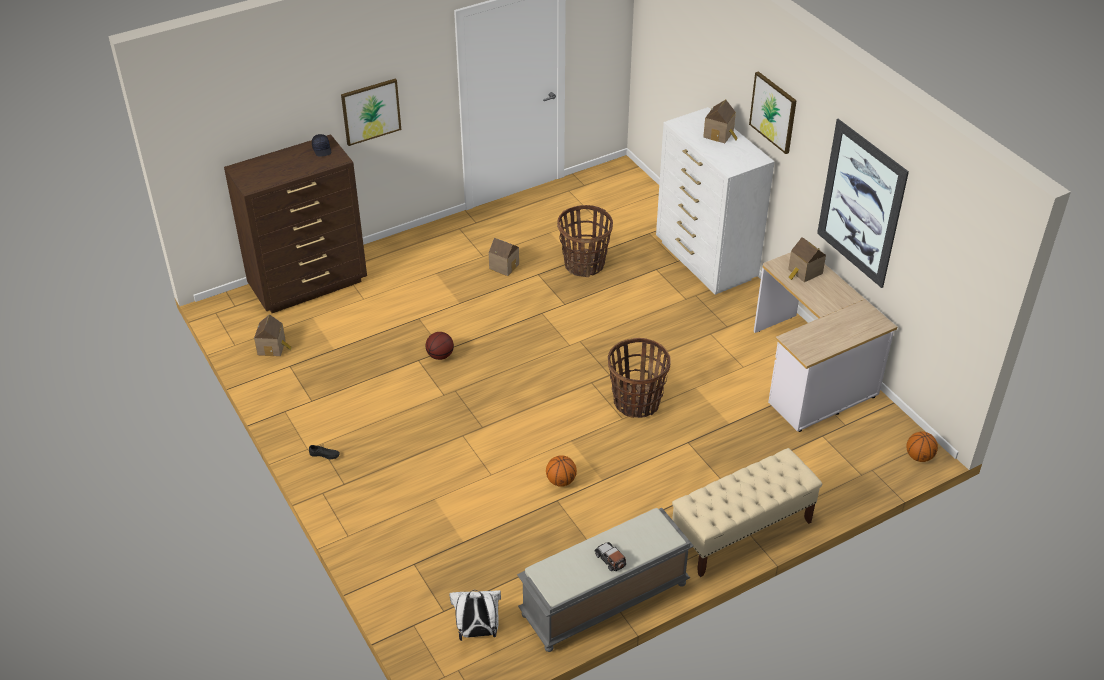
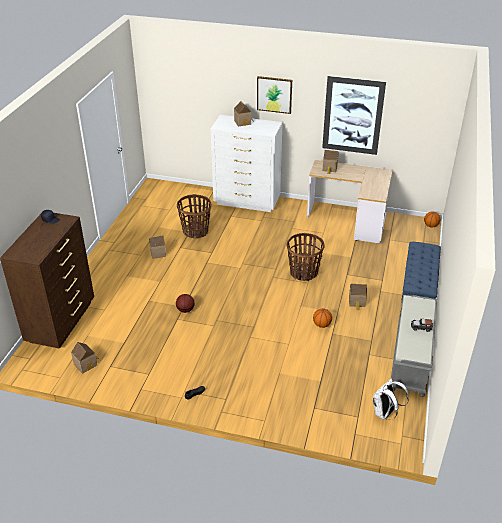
camera: 45 degrees left, 5 degrees down
(371, 111) = (55, 187): picture -> none
(645, 485) = (357, 302): none -> toy house
(741, 532) = (417, 294): beige bench -> blue bench

